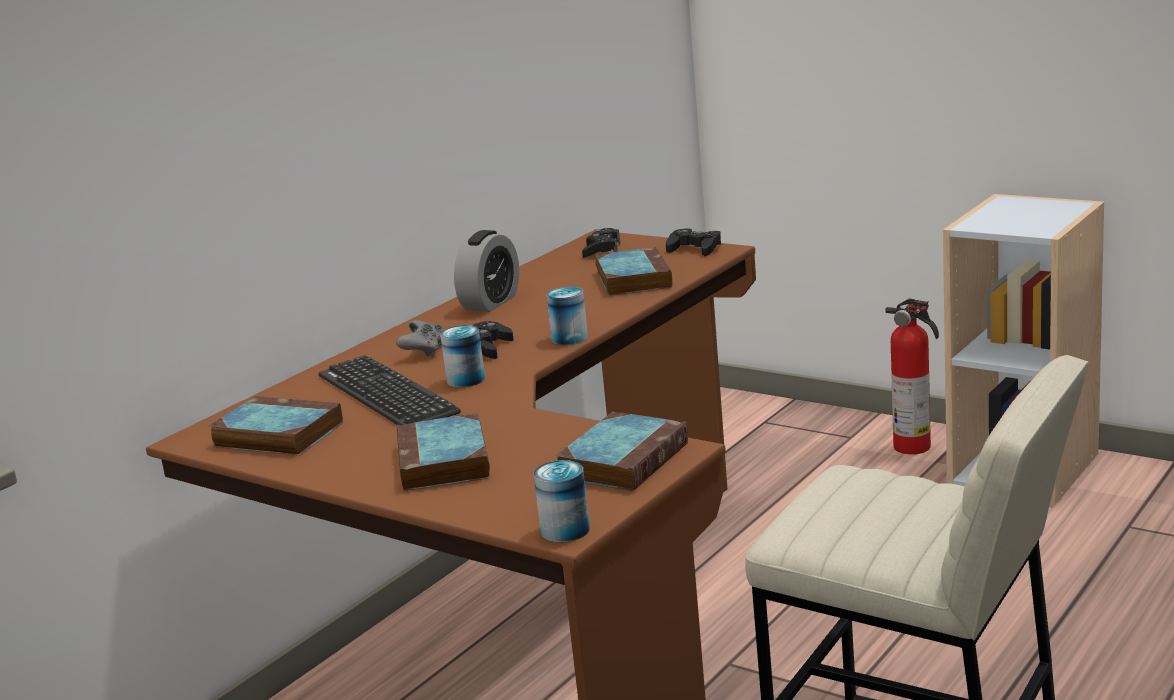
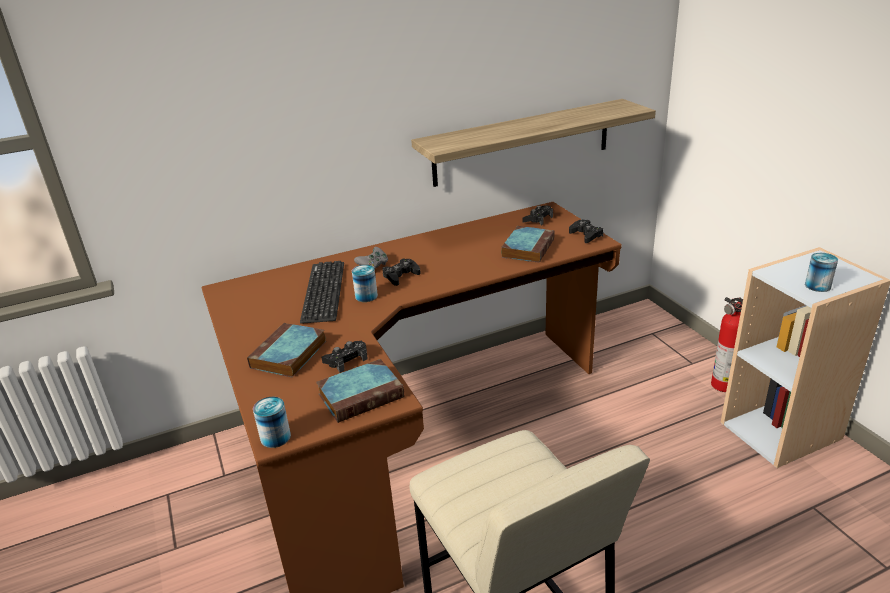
camera: 30 degrees right, 10 degrees up
(275, 435) = (251, 301): book -> none
(490, 303) = (442, 241): alarm clock -> none
(543, 137) = (522, 142): none -> shelf
(544, 440) = (346, 360): none -> black game controller
(569, 338) = (446, 284): can -> can (817, 286)

